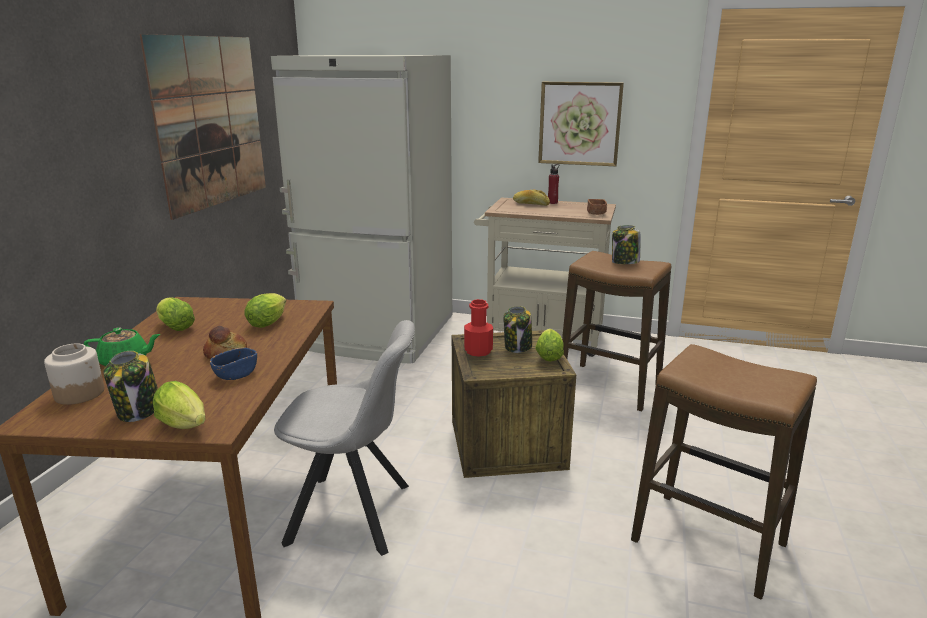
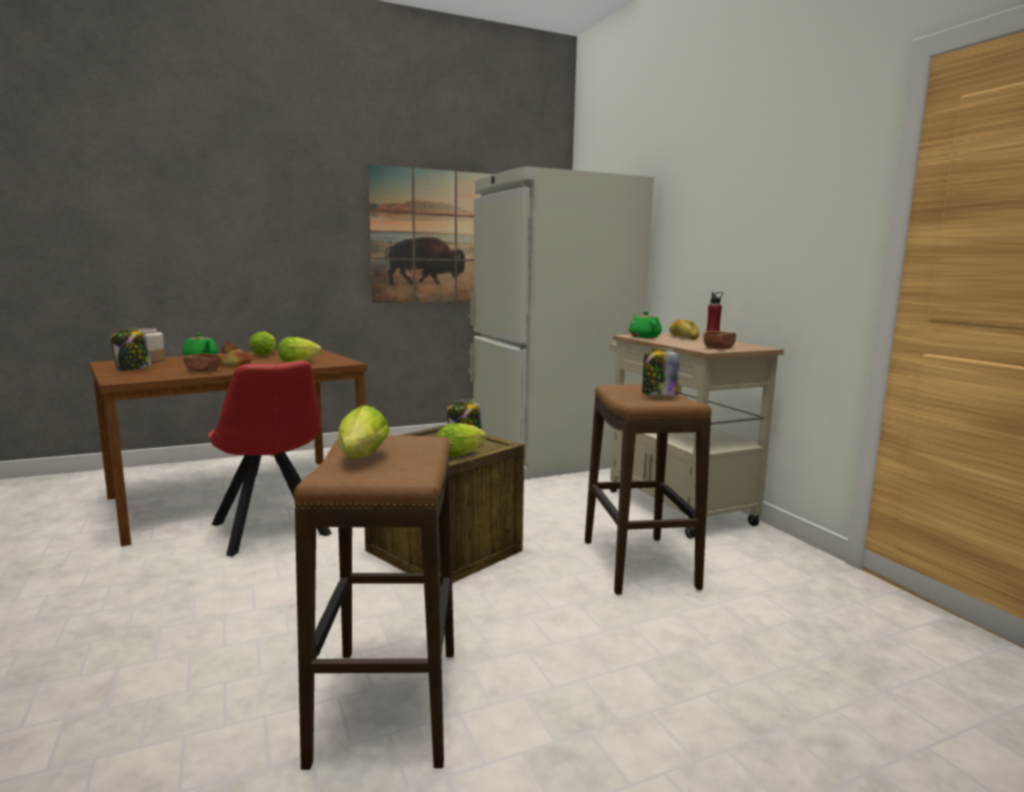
camera: 50 degrees right, 10 degrees down
(186, 426) = (118, 376): lettuce -> lettuce (361, 459)
(236, 374) = (203, 371): blue bowl -> brown bowl
(353, 513) = (271, 531): grey chair -> red chair
(478, 351) = (429, 435): red bottle -> none
(510, 209) = (644, 337): none -> green teapot
(579, 123) = (759, 244): picture -> none

